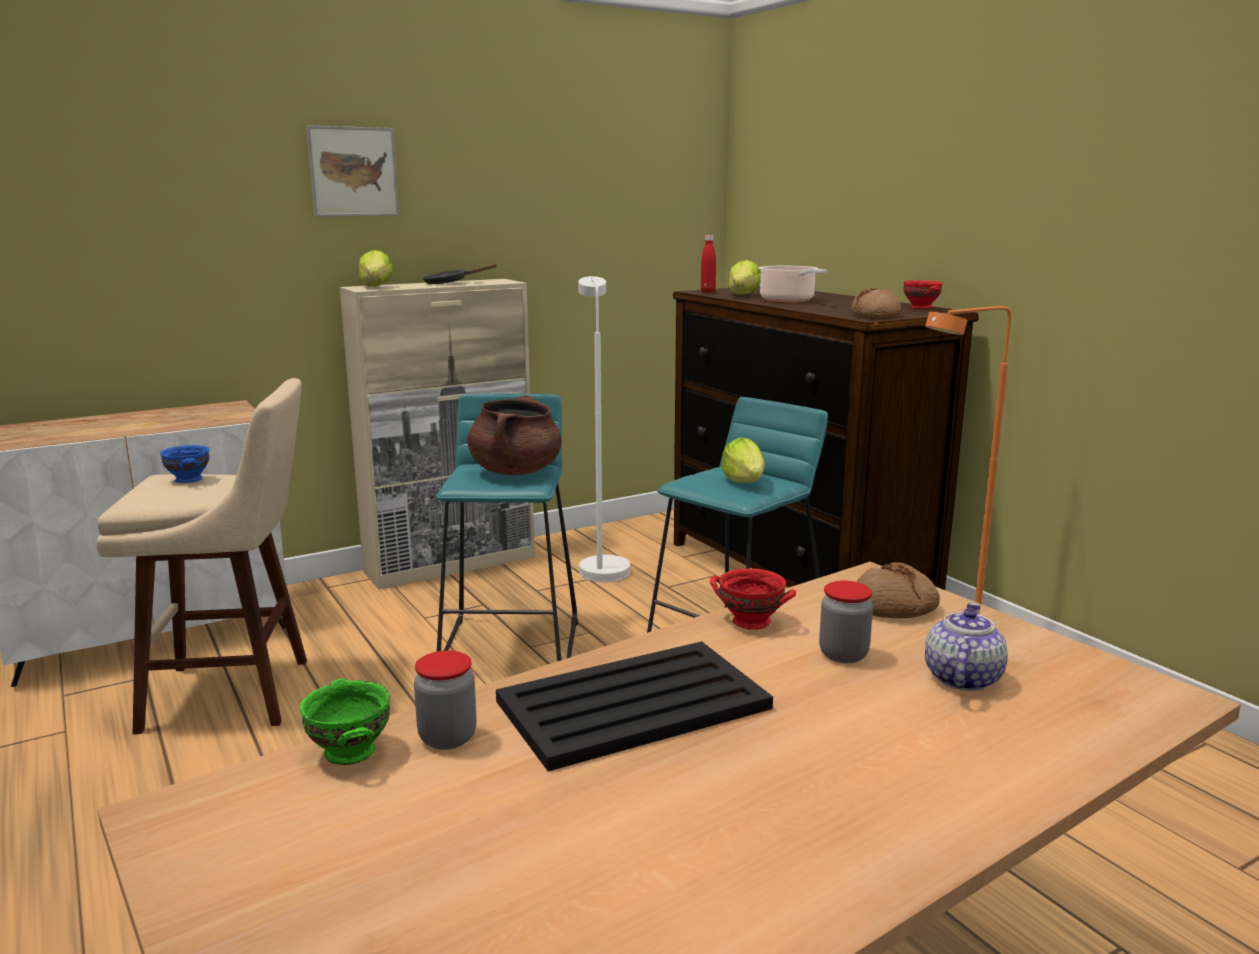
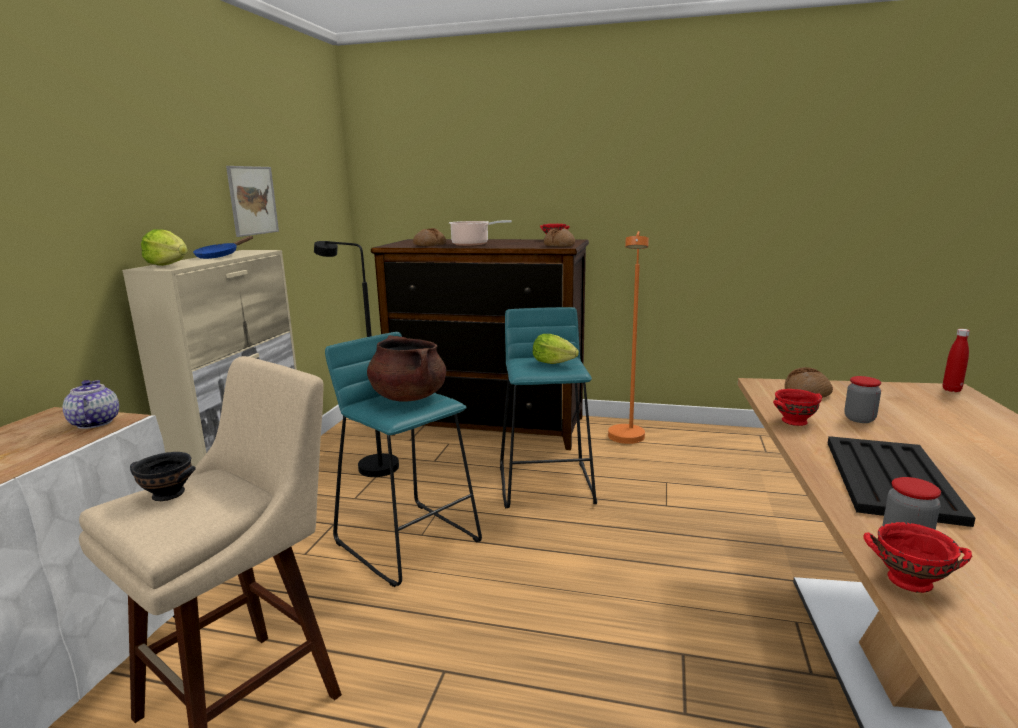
camera: 45 degrees left, 0 degrees up
(188, 480) = (168, 494): blue bowl -> black bowl
(351, 750) = (907, 579): green bowl -> red bowl
(353, 172) = (115, 150): picture -> picture (252, 200)
(450, 283) = (220, 256): black frying pan -> blue frying pan
(601, 566) = (370, 465): white floor lamp -> black floor lamp
(708, 292) = (397, 245): red bottle -> red bottle (951, 390)
(743, 295) = (429, 244): lettuce -> bread
(961, 679) = (908, 410): teapot -> teapot (94, 423)

